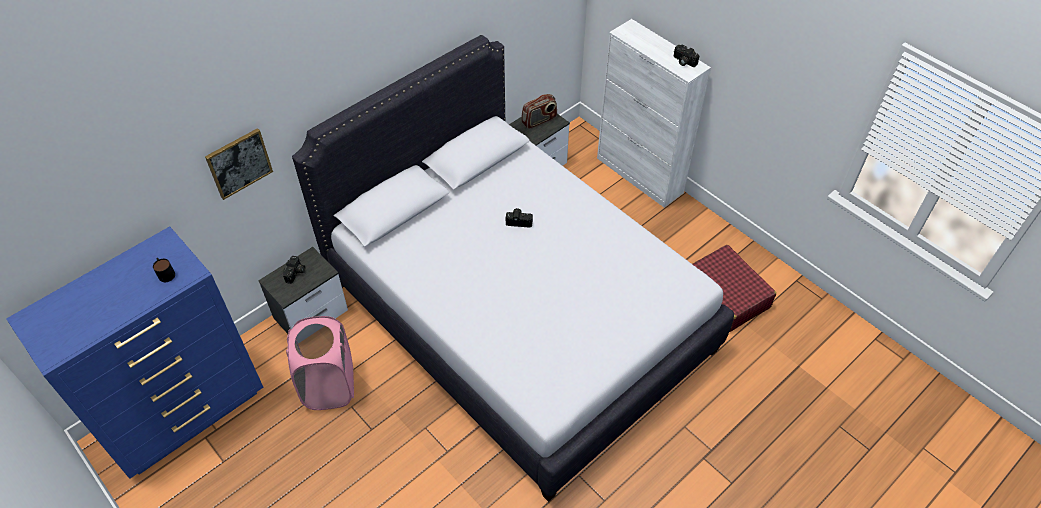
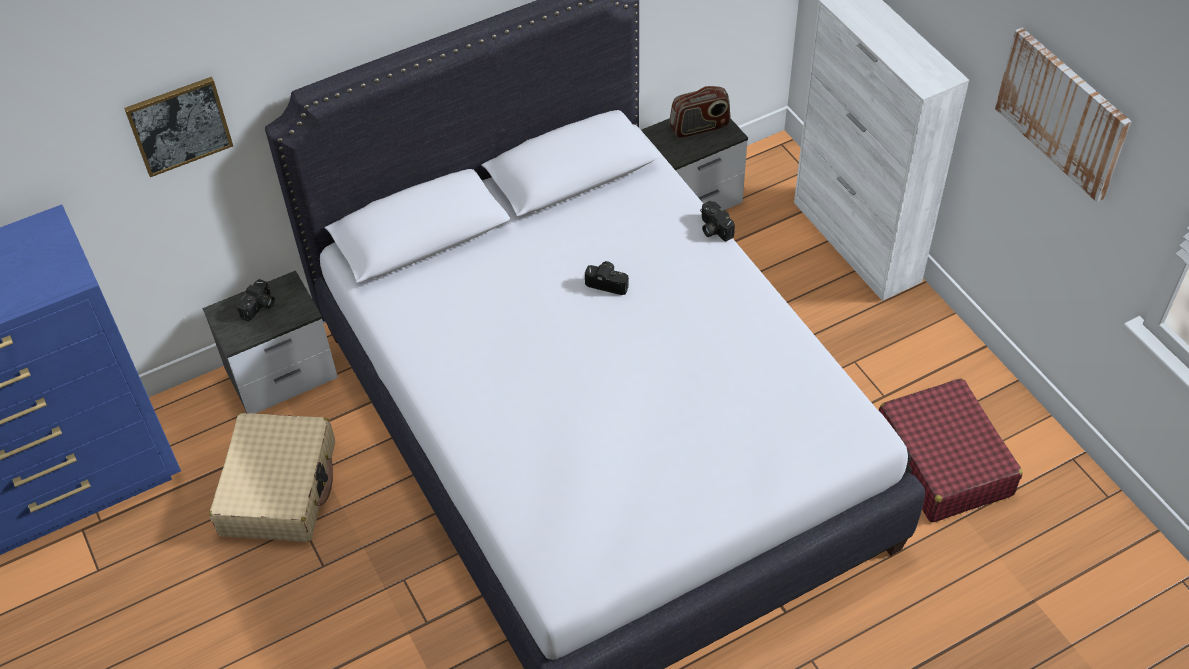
camera: 15 degrees right, 0 degrees up
(165, 273) = (35, 272): mug -> none
(329, 386) = (279, 488): pink laundry basket -> beige suitcase
(683, 61) = (925, 64): camera -> camera (713, 229)
(777, 78) = (1062, 113): none -> picture

